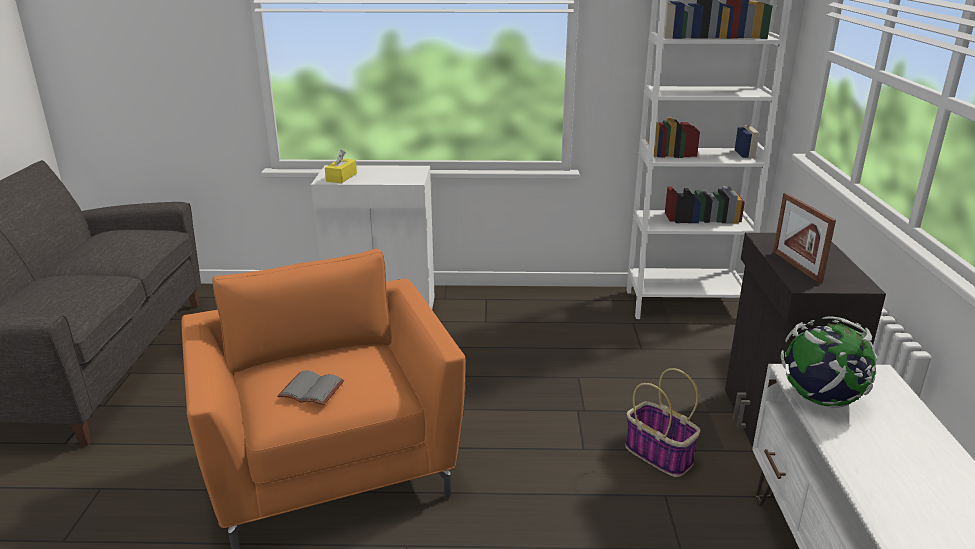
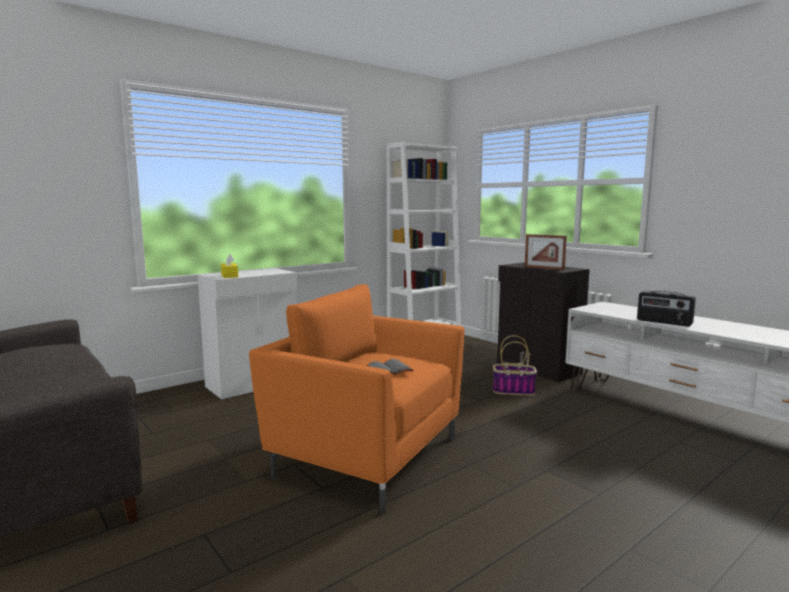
camera: 40 degrees left, 15 degrees down
(820, 399) = (607, 312): globe -> none
(863, 475) = (664, 322): none -> radio

